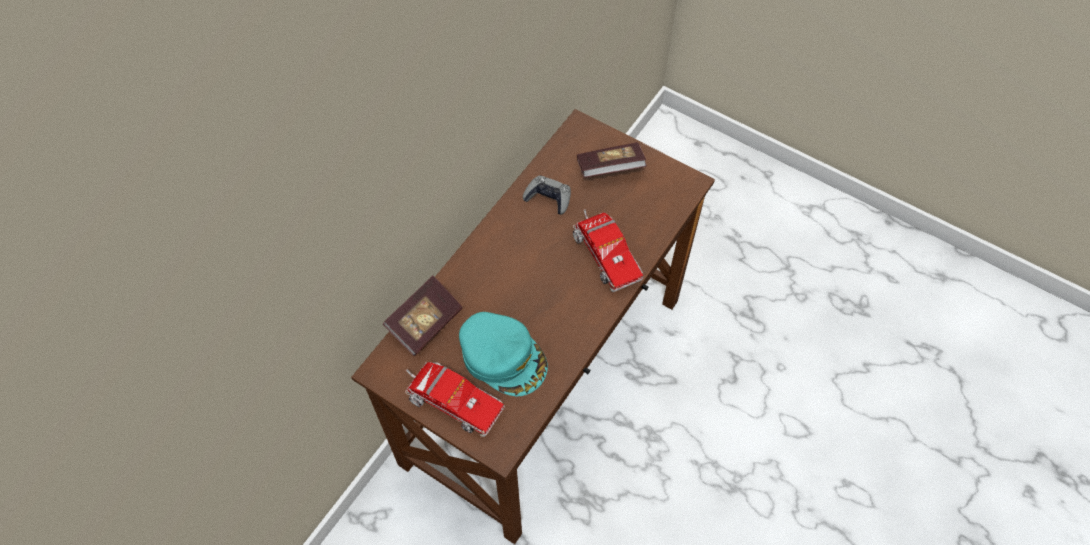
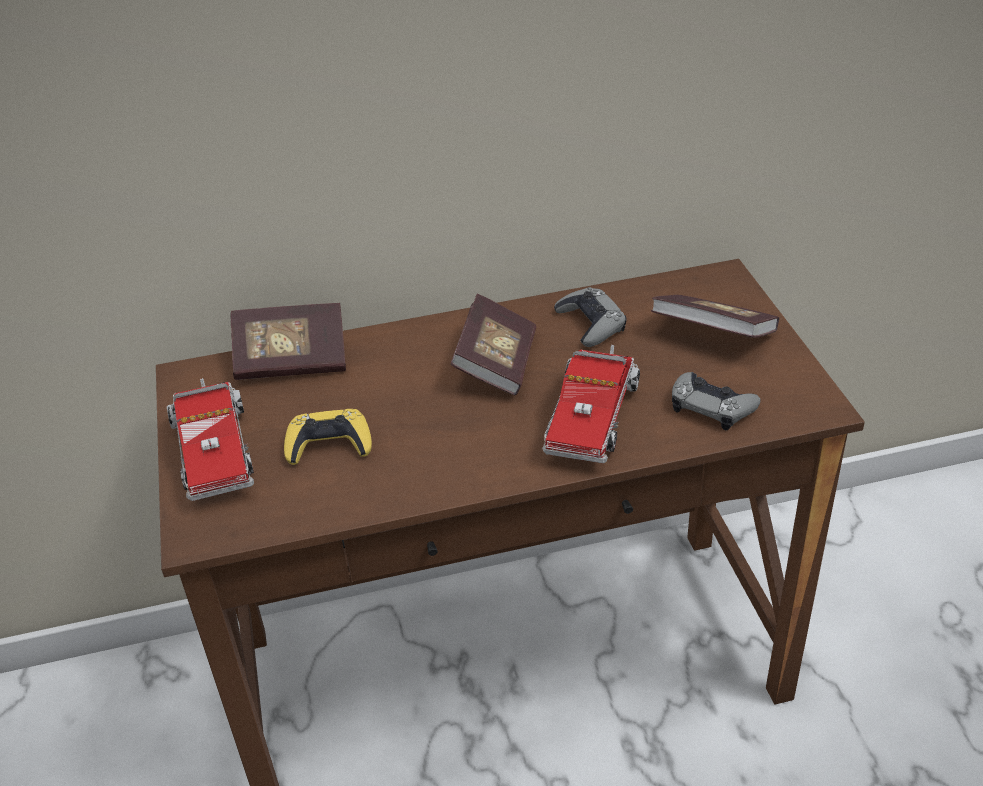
camera: 45 degrees right, 20 degrees down
(503, 357) = (329, 444): turquoise cap -> yellow game controller
(530, 253) = (496, 364): none -> book
(649, 213) = (711, 406): none -> grey game controller

